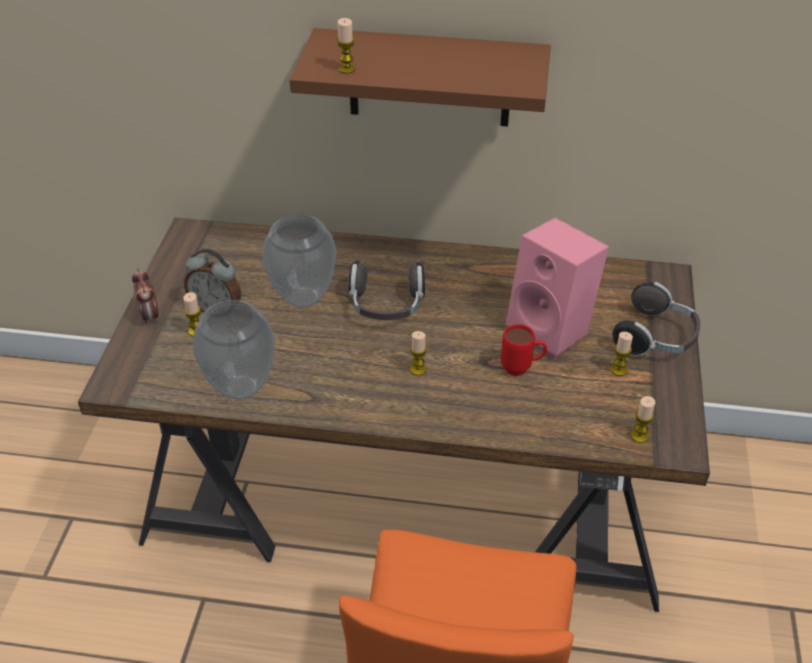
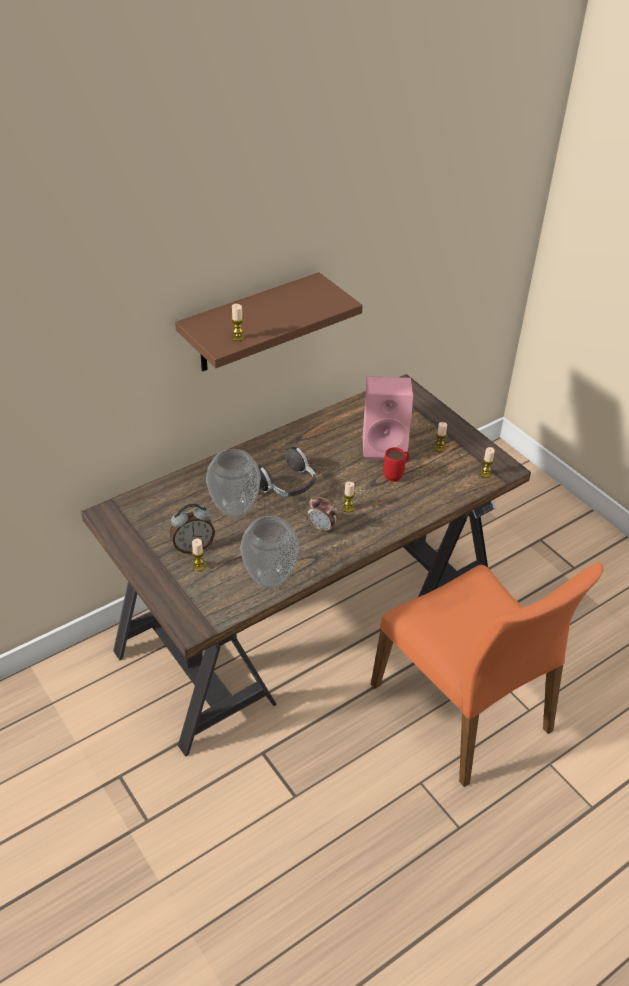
camera: 45 degrees left, 0 degrees up
(150, 316) = (157, 577): alarm clock -> alarm clock (322, 528)
(656, 338) = (436, 422): headphones -> none

